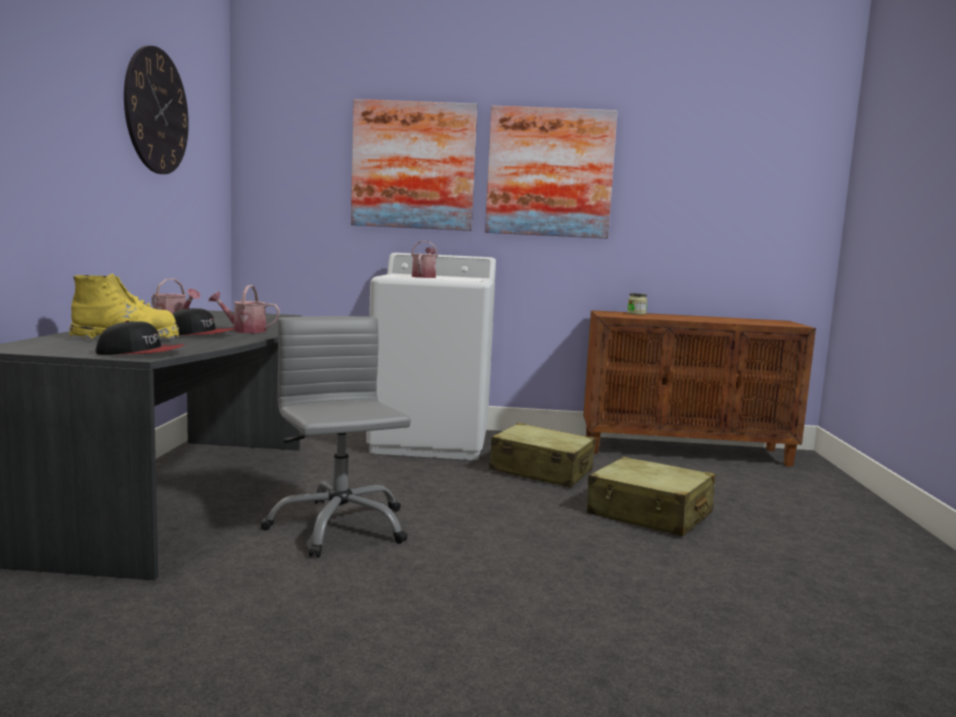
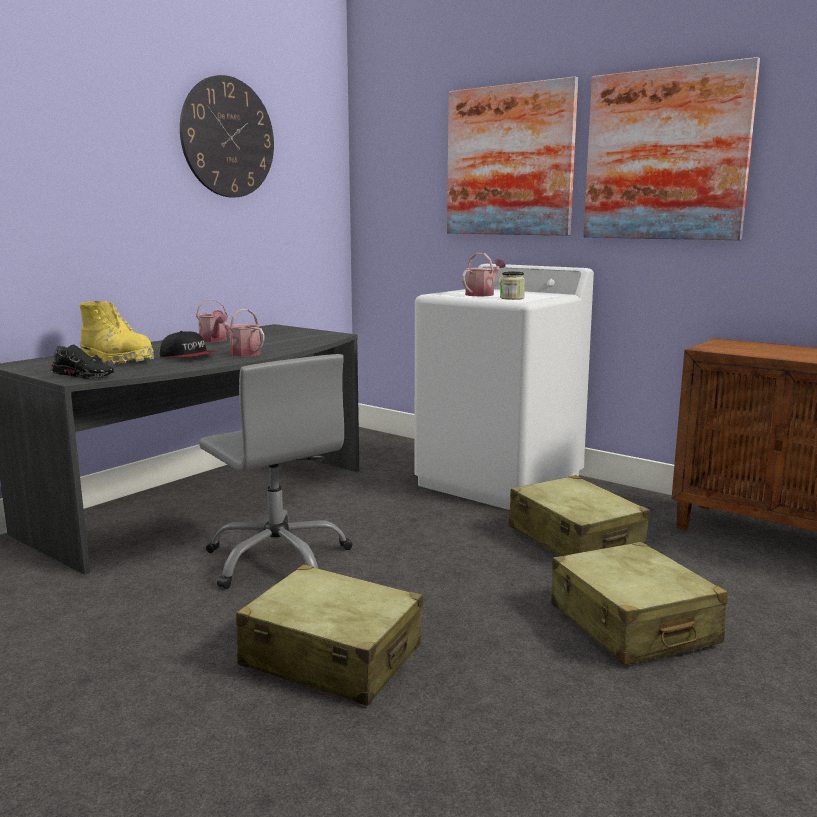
camera: 35 degrees right, 5 degrees up
(141, 353) = (84, 375): cap -> black shoe
(338, 526) = (278, 559): grey office chair -> grey office chair turned 135 degrees clockwise
(497, 581) = (332, 656): none -> beige suitcase
(636, 313) = (769, 346): jar -> jar (512, 298)

